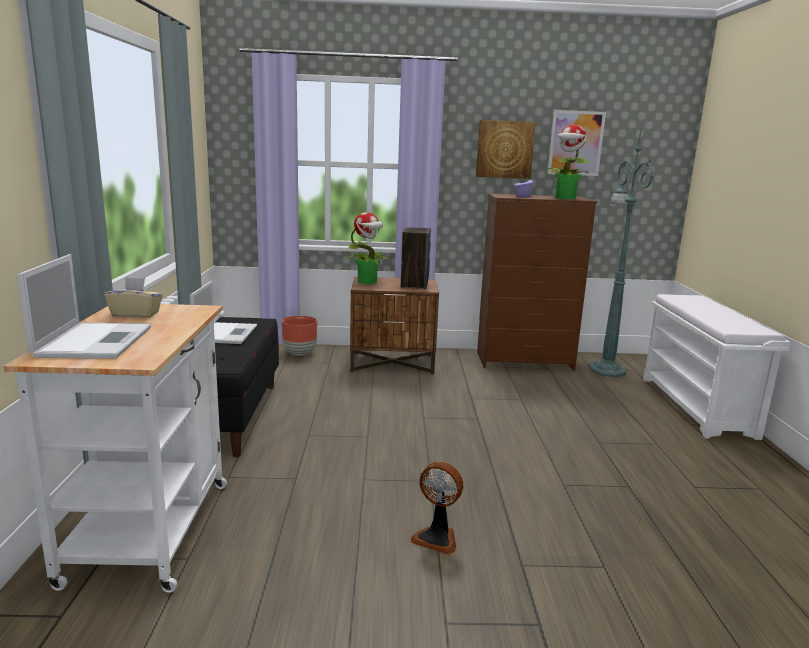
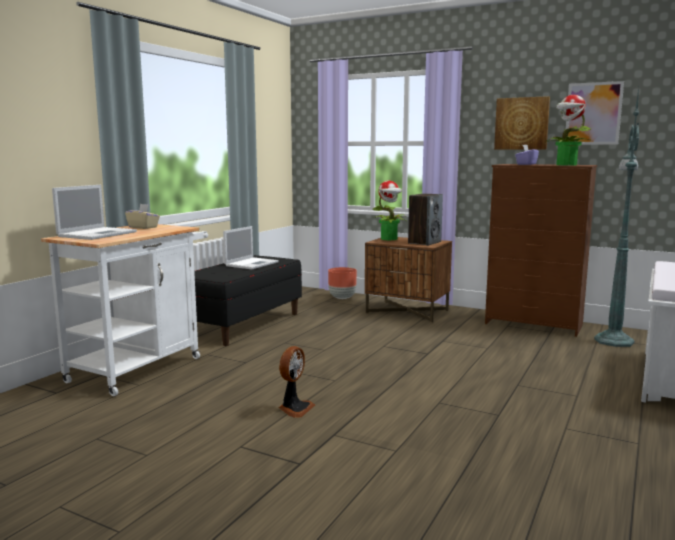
camera: 30 degrees right, 5 degrees down
(437, 538) = (295, 408): fan -> fan turned 120 degrees counterclockwise

